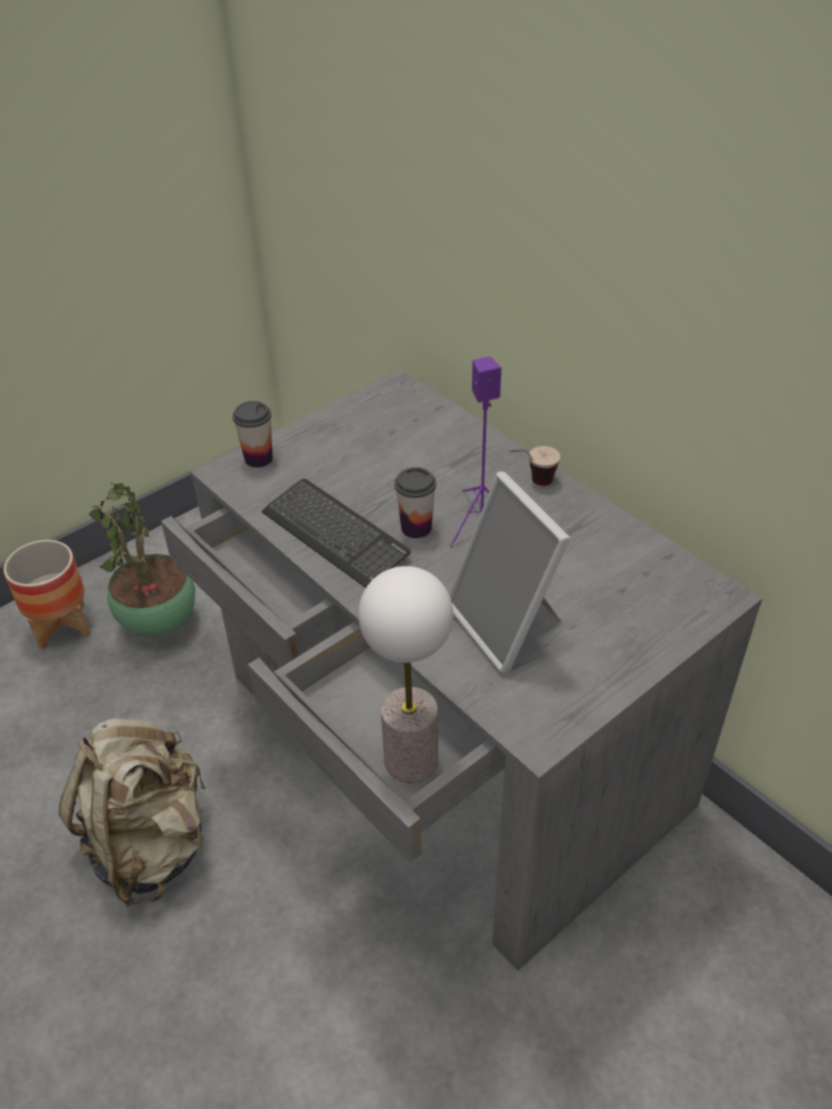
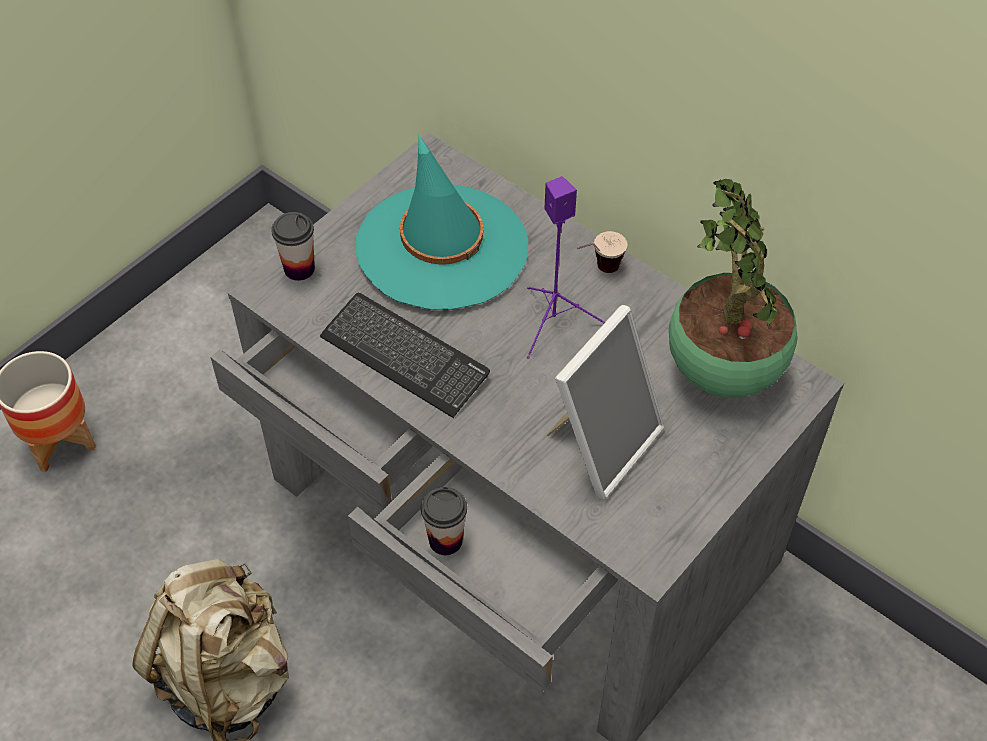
camera: 10 degrees left, 10 degrees up
(159, 625) = (172, 426): potted plant -> potted plant (725, 375)
(391, 453) = (442, 247): none -> turquoise hat
(410, 761) = (523, 591): table lamp -> none
(416, 528) = (488, 339): cup -> cup (445, 540)
(507, 625) = (601, 443): picture frame -> picture frame turned 105 degrees counterclockwise

